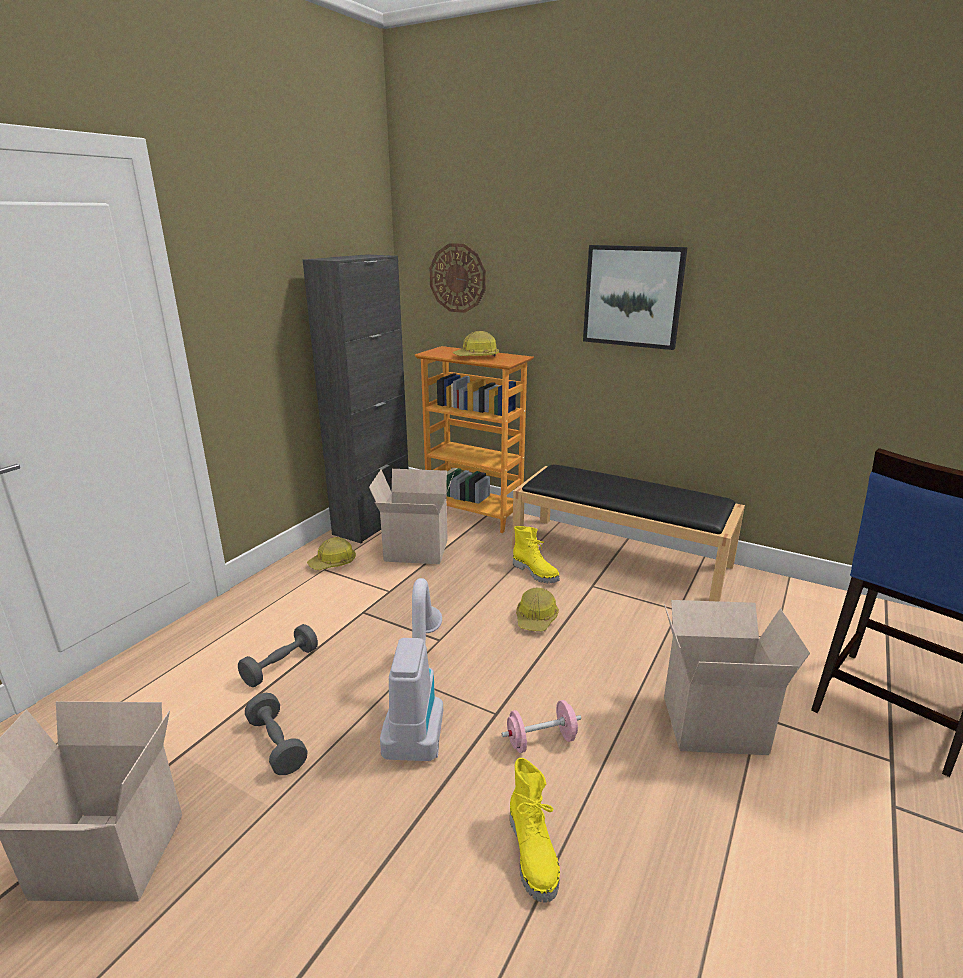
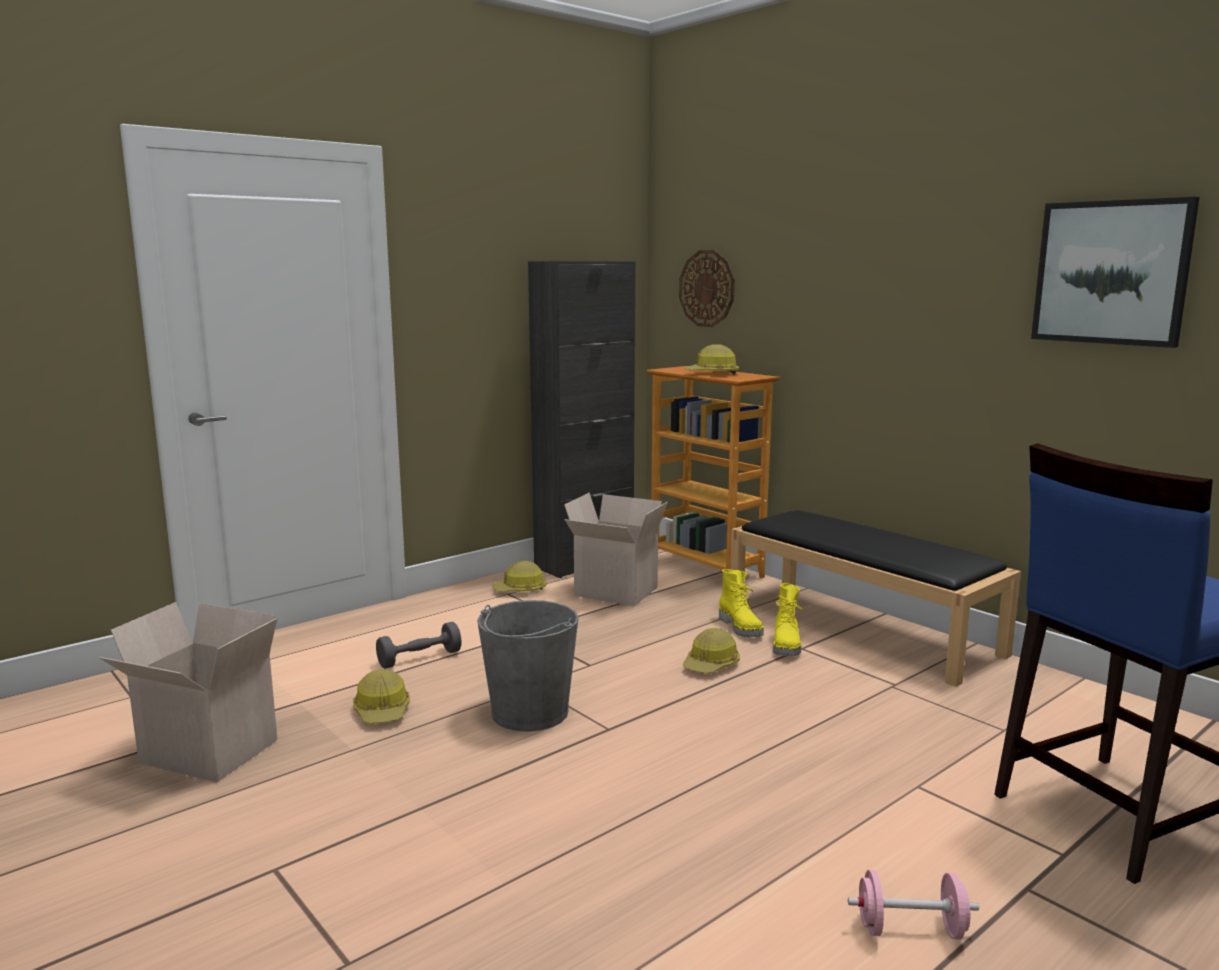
camera: 20 degrees right, 10 degrees down
(277, 745) = (382, 711): grey dumbbell -> hard hat
(417, 711) = (529, 713): vacuum cleaner -> grey bucket
(534, 854) = (572, 830): yellow boot -> yellow boot (787, 646)
(541, 741) = (641, 757): pink dumbbell -> pink dumbbell (910, 930)
(633, 296) = (886, 304): picture -> picture (1111, 272)
(714, 722) = (856, 781): cardboard box -> none

